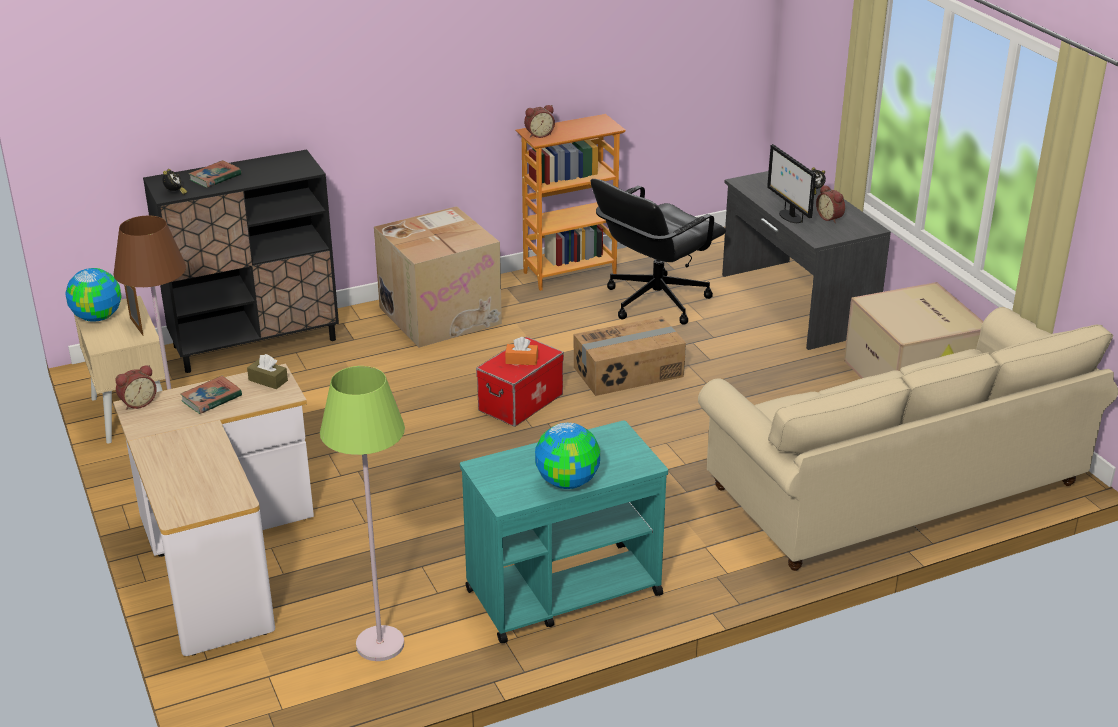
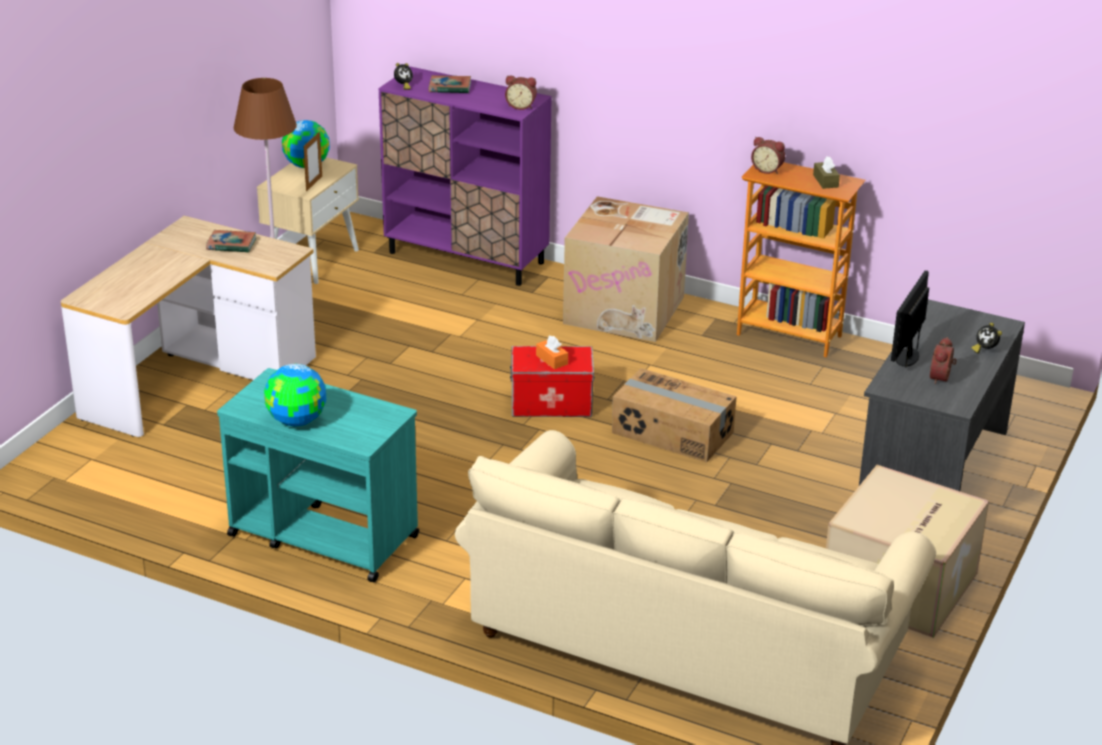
camera: 50 degrees right, 0 degrees up
(137, 403) = (192, 223): alarm clock -> alarm clock (521, 106)
(256, 343) = (467, 258): black cabinet -> purple cabinet
(268, 380) = (281, 252): brown tissue box -> brown tissue box (825, 181)
(379, 644) = (172, 485): green floor lamp -> none
(655, 301) = (811, 395): black office chair -> none

